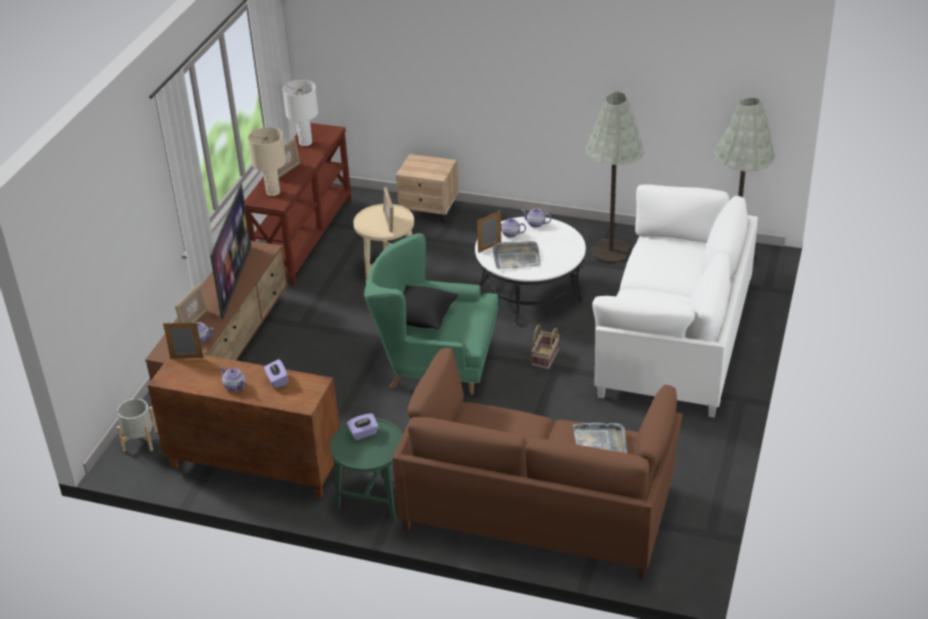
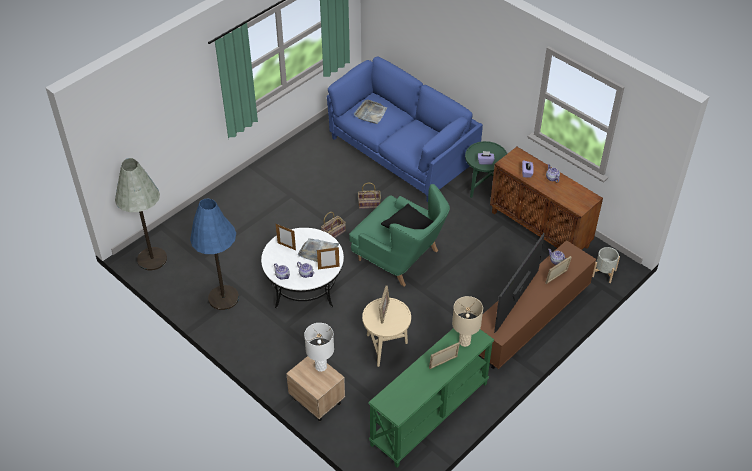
camera: 155 degrees left, 10 degrees up
(187, 358) = (575, 207): picture frame -> picture frame (286, 246)
(304, 238) = (430, 414): brown console table -> green console table
(305, 143) = (412, 394): white table lamp -> white table lamp (321, 366)
(527, 411) = (369, 204): none -> basket
(538, 507) = (402, 152): brown sofa -> blue sofa
(611, 252) = (223, 298): grey floor lamp -> blue floor lamp
(674, 339) = (250, 215): white sofa -> none

